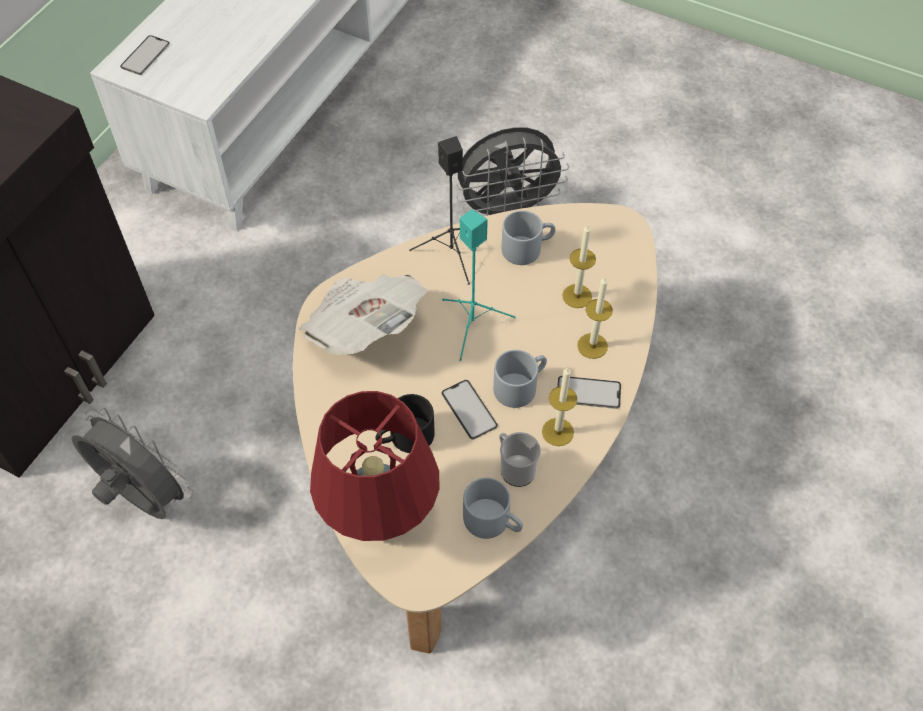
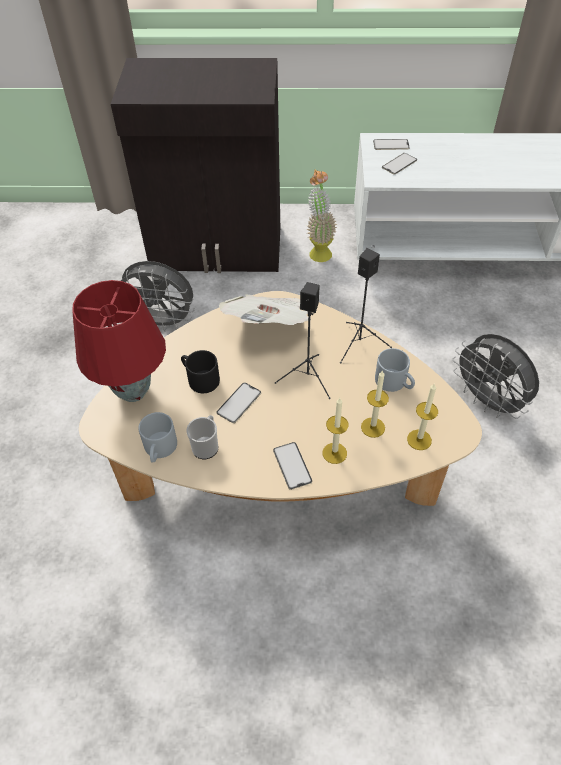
camera: 65 degrees right, 5 degrees down
(143, 498) = (162, 322): grey fan -> grey fan turned 90 degrees clockwise
(152, 252) = (319, 250): none -> potted plant
(191, 66) = (399, 164): none -> phone
(473, 325) = (308, 378): turquoise speaker -> black speaker
(520, 385) = (274, 423): grey mug -> none
(557, 432) = (248, 459): candle -> candle (419, 439)

